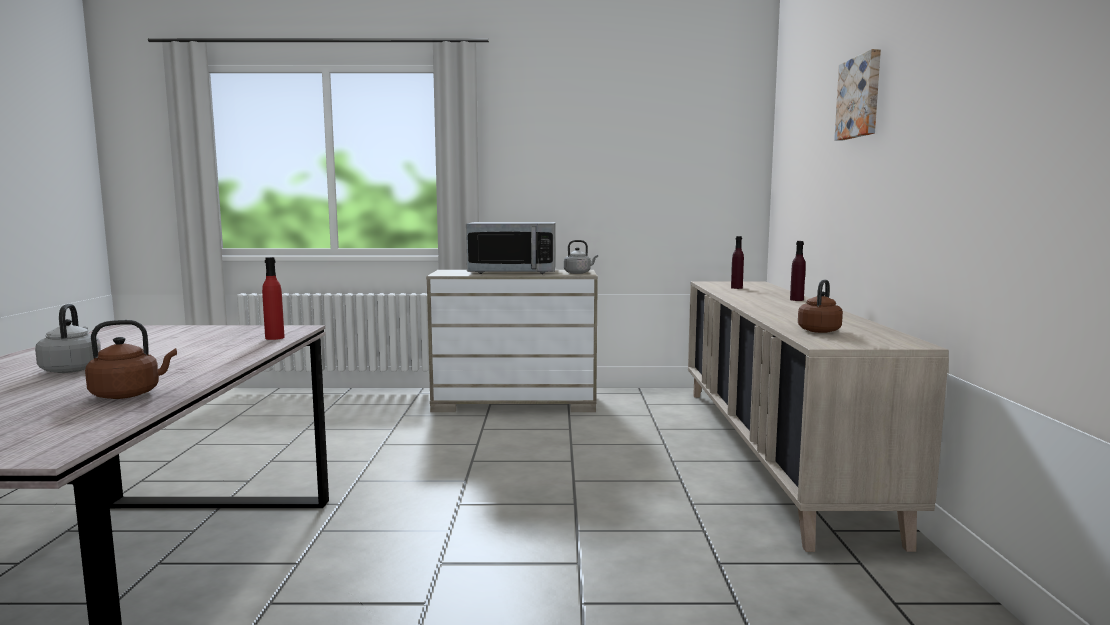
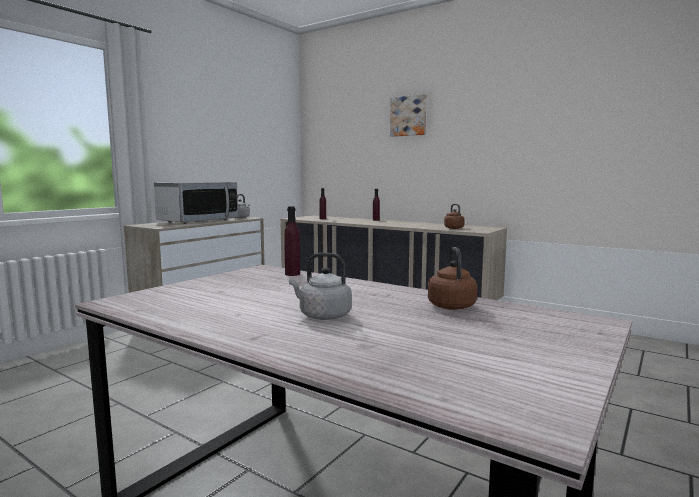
camera: 55 degrees left, 0 degrees up
(274, 338) = (292, 274): red bottle -> purple bottle

